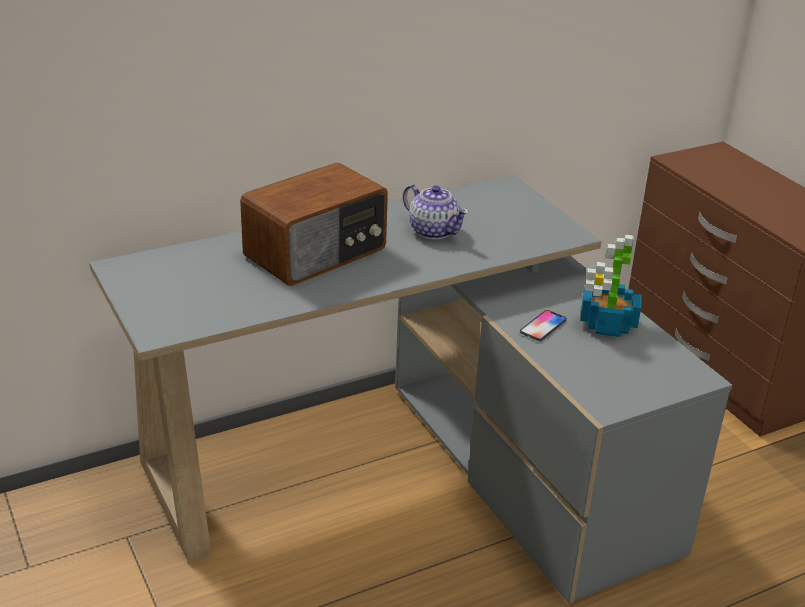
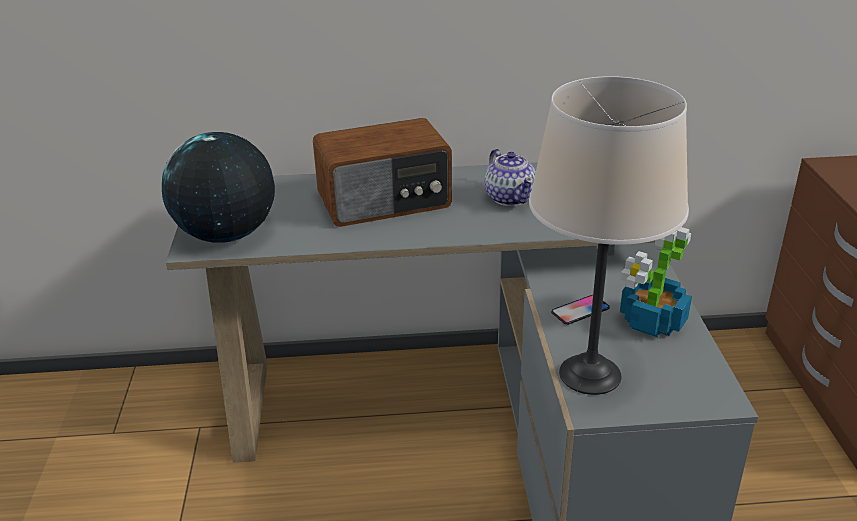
camera: 25 degrees right, 0 degrees up
(181, 314) = (226, 235): none -> globe
(586, 379) = (589, 374): none -> beige table lamp

